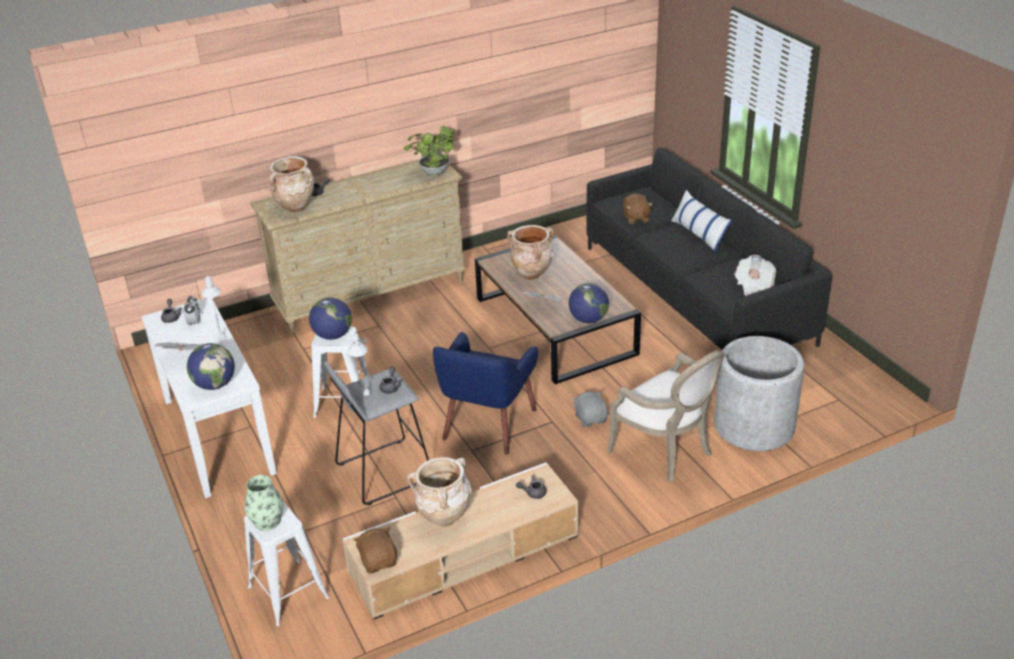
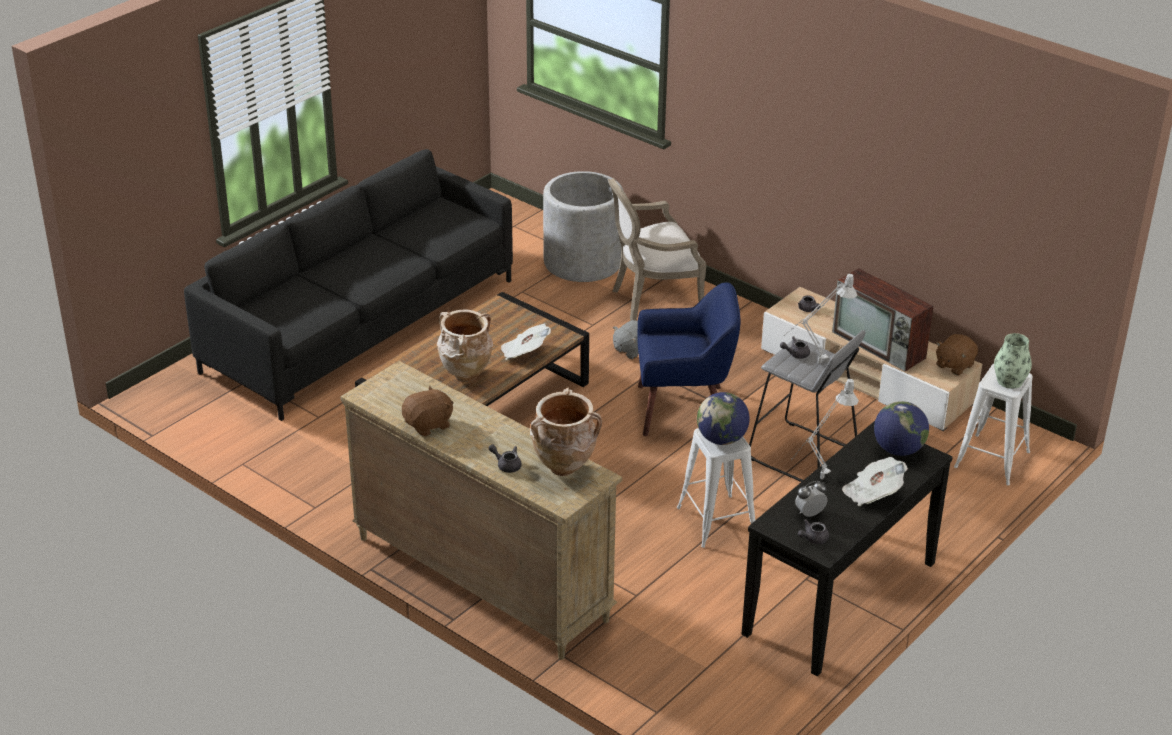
camera: 115 degrees left, 0 degrees up
(217, 436) = (841, 598): white console table -> black console table
(433, 173) = (401, 384): potted plant -> none
(444, 520) = (880, 345): beige vase -> television
(588, 319) = (536, 319): globe -> none
(636, 218) = (321, 307): brown plush toy -> brown plush toy (428, 425)
(666, 452) = (652, 300): armchair -> armchair turned 135 degrees counterclockwise
(698, 234) = (345, 260): pillow -> none
(754, 286) = (444, 215): newspaper -> none

